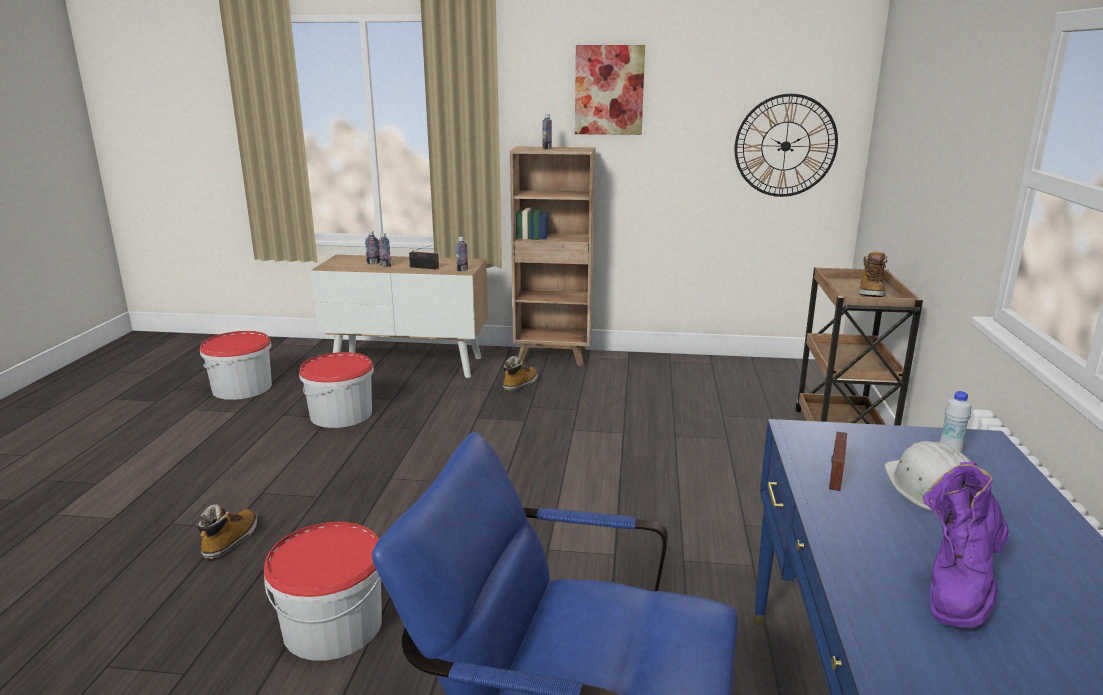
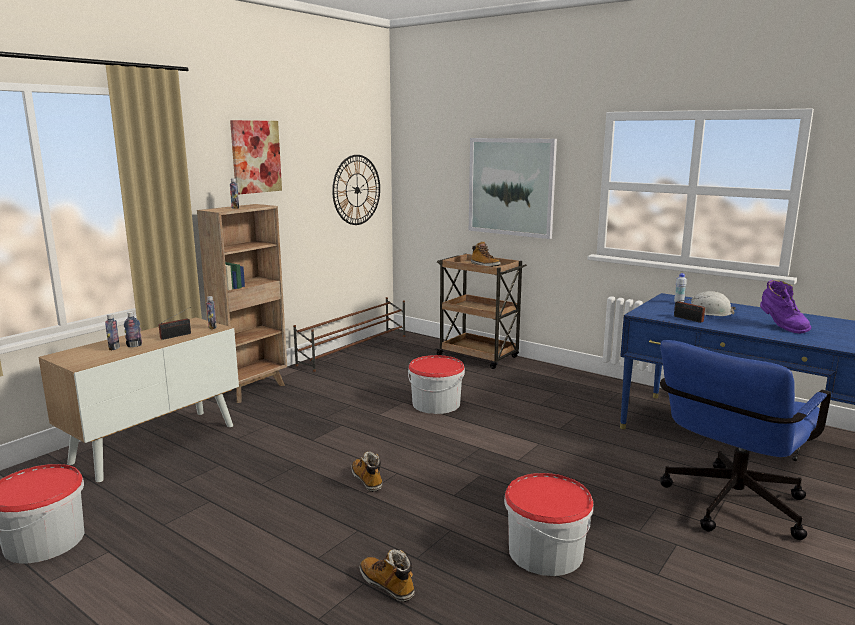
camera: 60 degrees left, 5 degrees down
(341, 414) = (212, 493): bucket -> bucket (436, 403)
(520, 384) = (279, 411): boot -> boot (367, 480)
(726, 364) = (354, 350): none -> brown shoe rack
(944, 163) = (511, 187): none -> picture

